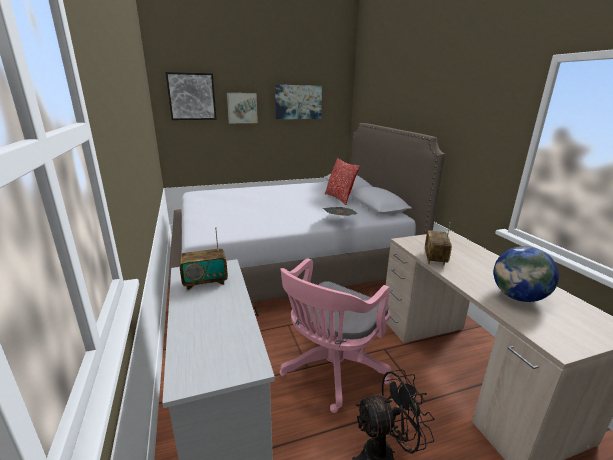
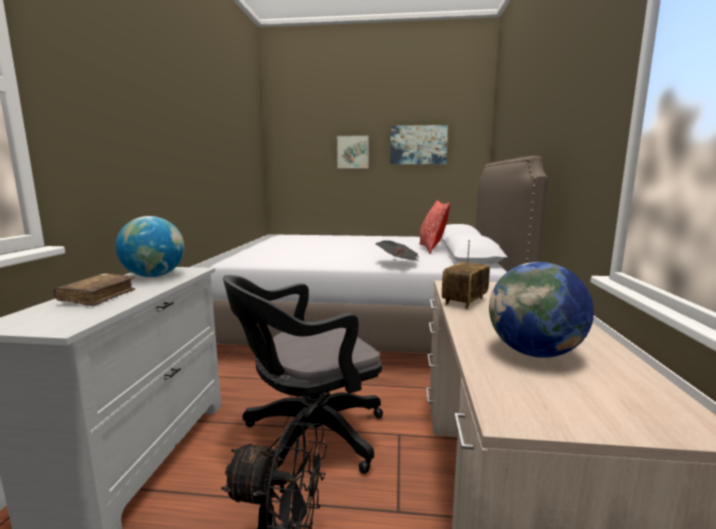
camera: 25 degrees right, 10 degrees down
(192, 96) = (302, 141): picture -> none
(205, 282) = (154, 276): radio -> globe
(206, 321) = (98, 297): none -> brown book
(331, 370) = (307, 437): pink office chair -> black office chair

